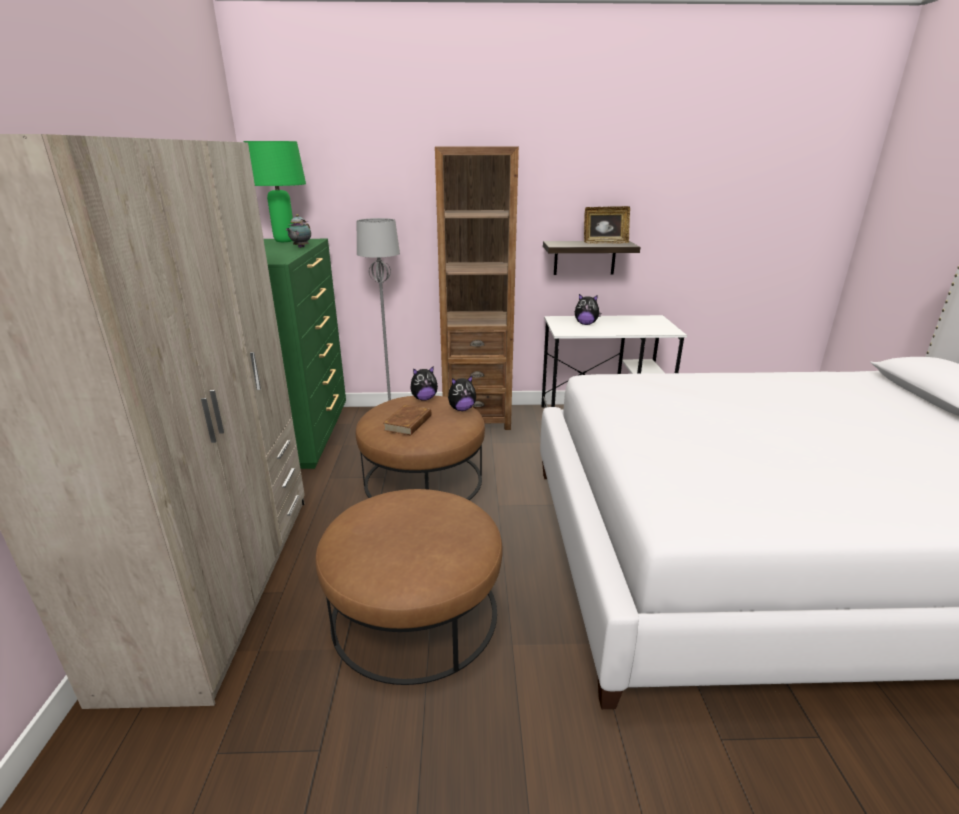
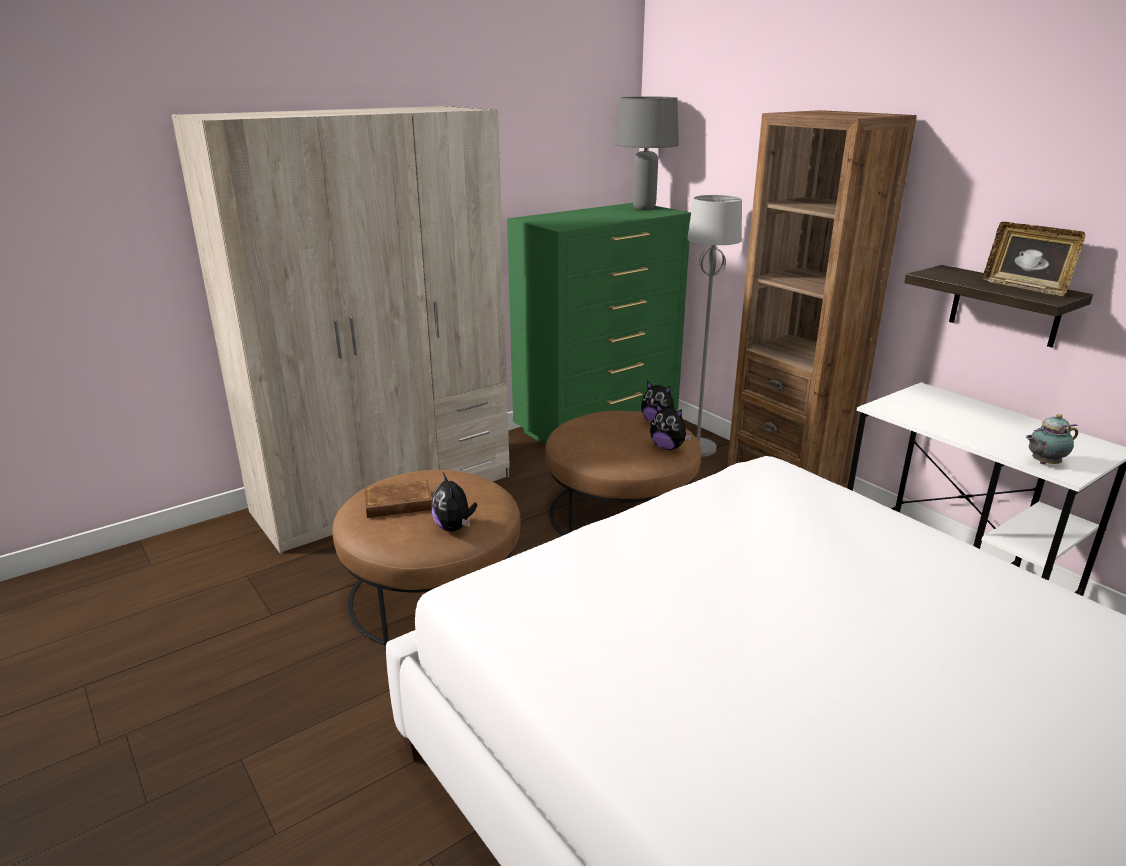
camera: 55 degrees right, 0 degrees up
(285, 241) = (643, 208): green table lamp -> grey table lamp
(300, 247) = (628, 217): teapot -> teapot (1043, 463)
(408, 423) = (596, 435): brown book -> brown book (399, 504)
(586, 324) = (949, 411): plush toy -> plush toy (454, 528)

